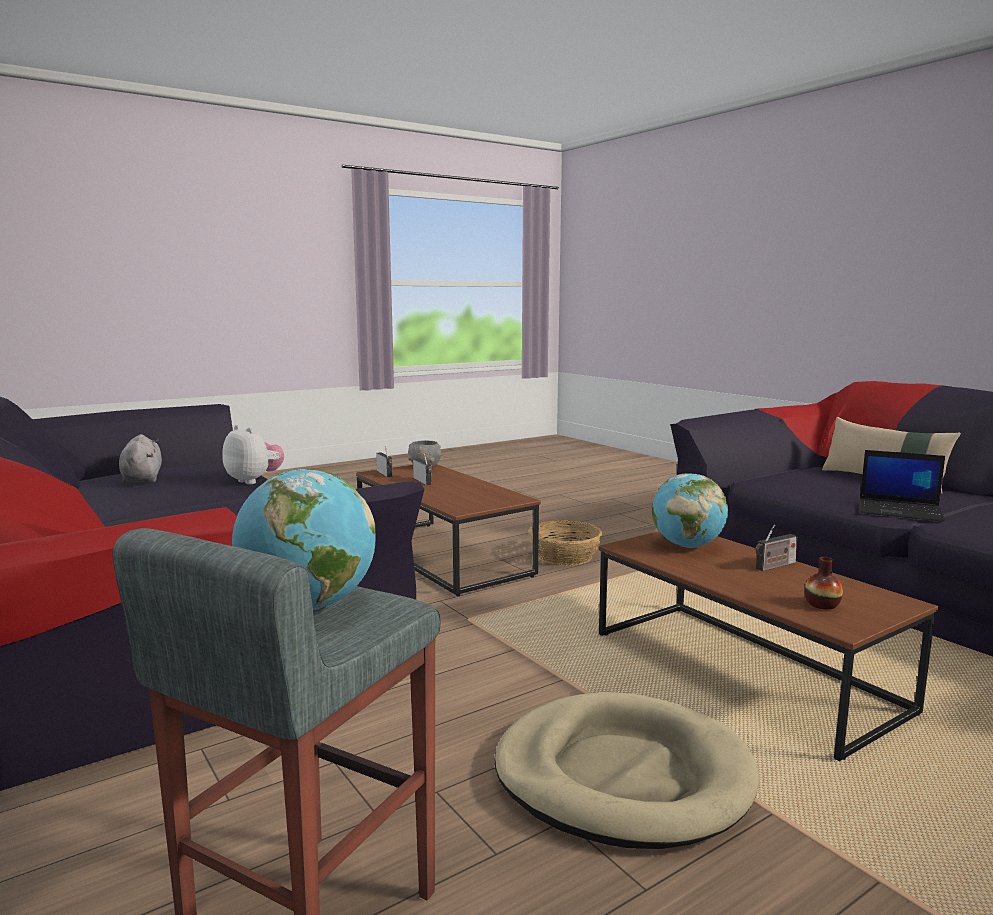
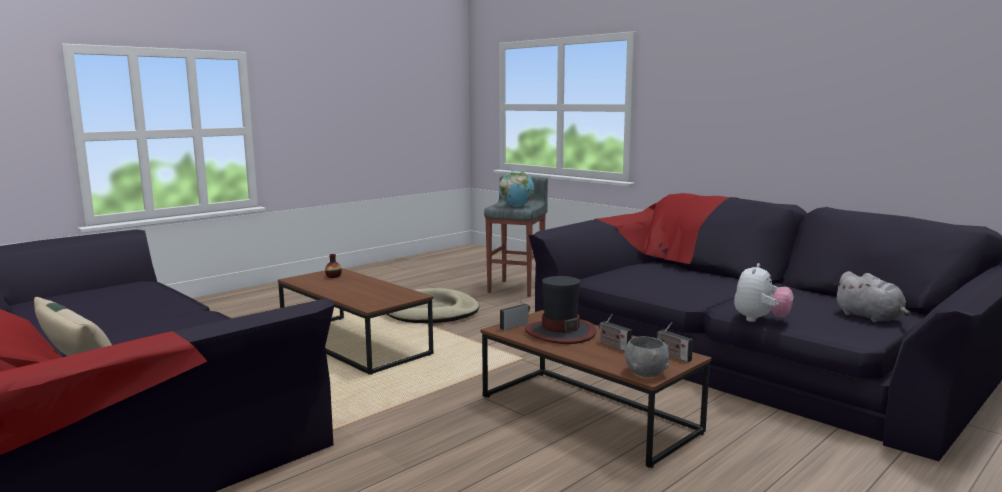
camera: 170 degrees right, 0 degrees up
(254, 481) = (760, 320): plush toy -> plush toy turned 90 degrees counterclockwise
(459, 493) = (560, 332): none -> hat
(565, 556) = (459, 424): basket -> none
(687, 546) = (376, 298): globe -> none
(774, 566) = (334, 290): radio -> radio (515, 325)
(901, 510) = (180, 319): laptop -> none

